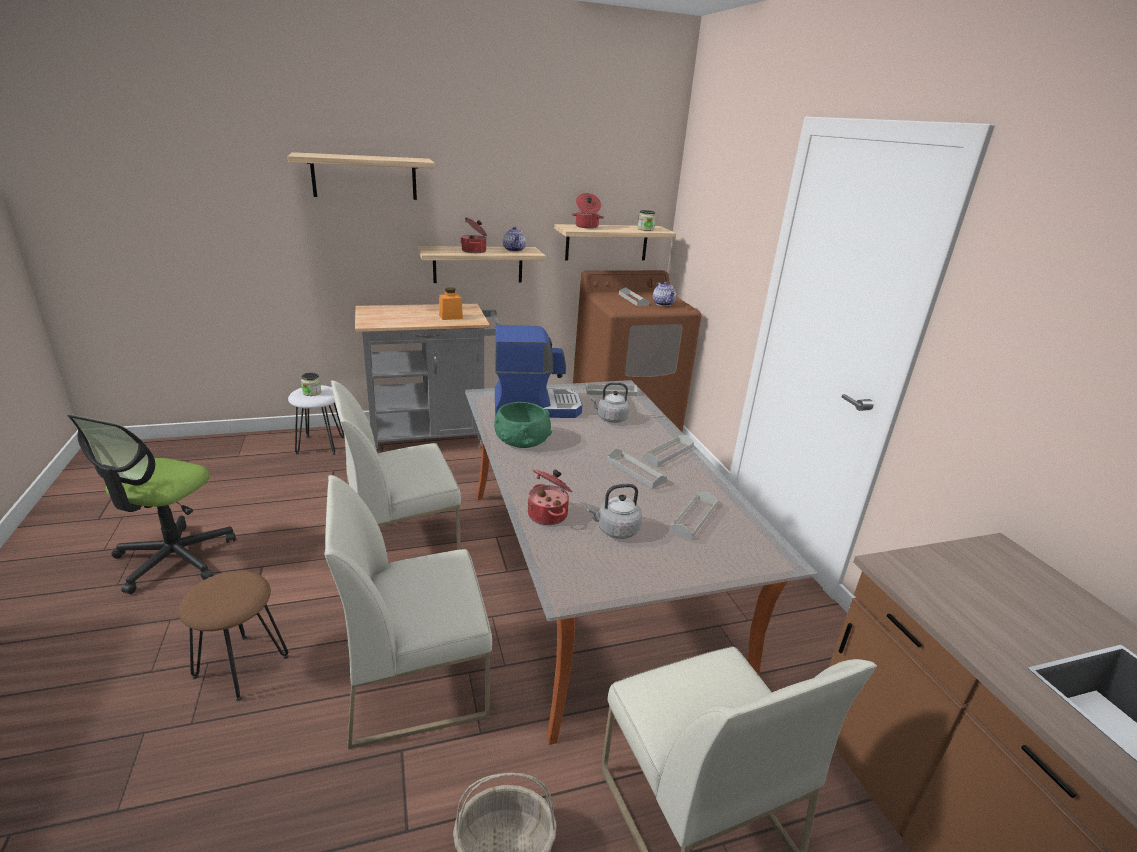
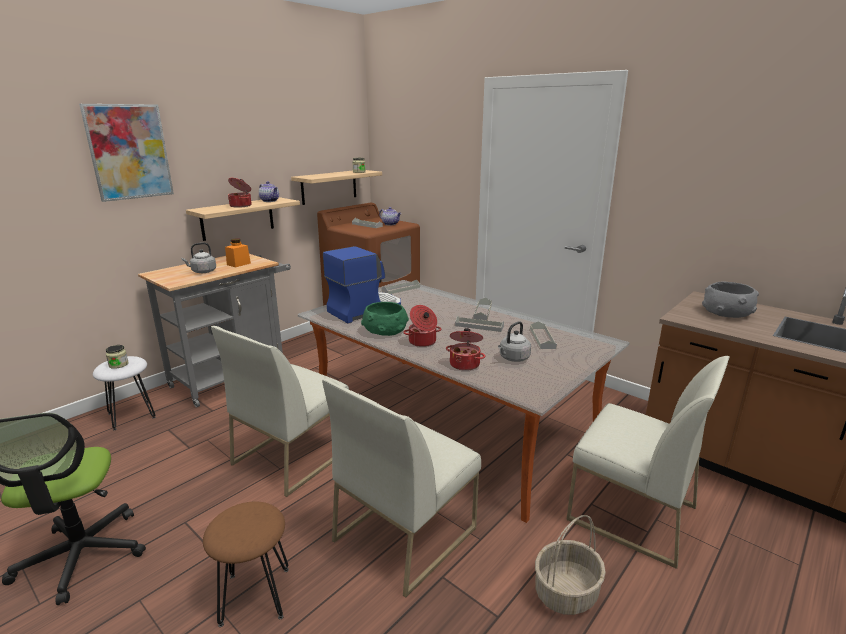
camera: 30 degrees left, 5 degrees down
(364, 177) = (129, 152): shelf -> picture
(586, 227) = (318, 175): cooking pot -> cooking pot (422, 342)
(610, 418) = (423, 303): grey kettle -> grey kettle (202, 272)
(999, 593) = (727, 313): none -> grey bowl

